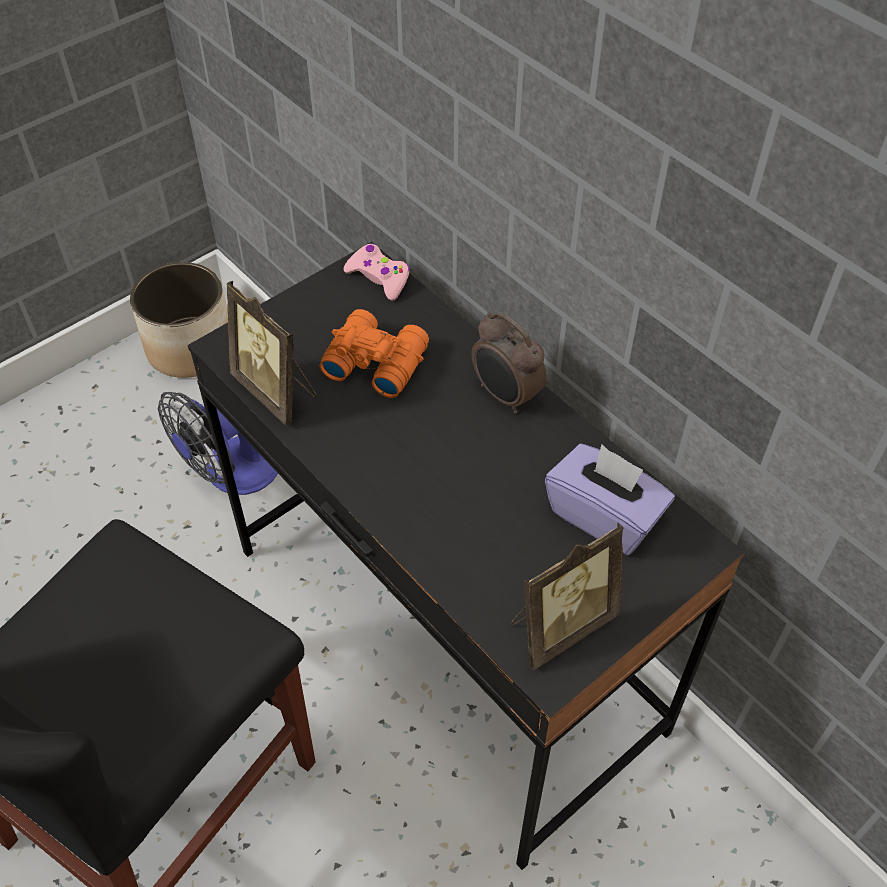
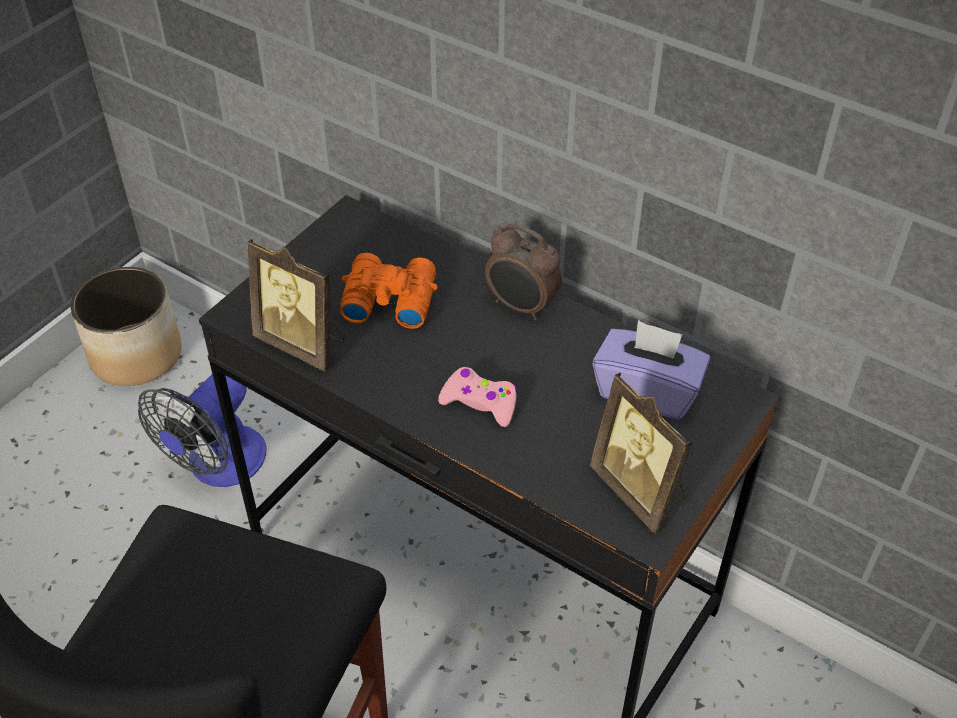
camera: 15 degrees left, 5 degrees down
(379, 277) = (365, 225): pink game controller -> pink game controller (480, 402)
(559, 625) = (640, 491): picture frame -> picture frame turned 105 degrees clockwise

